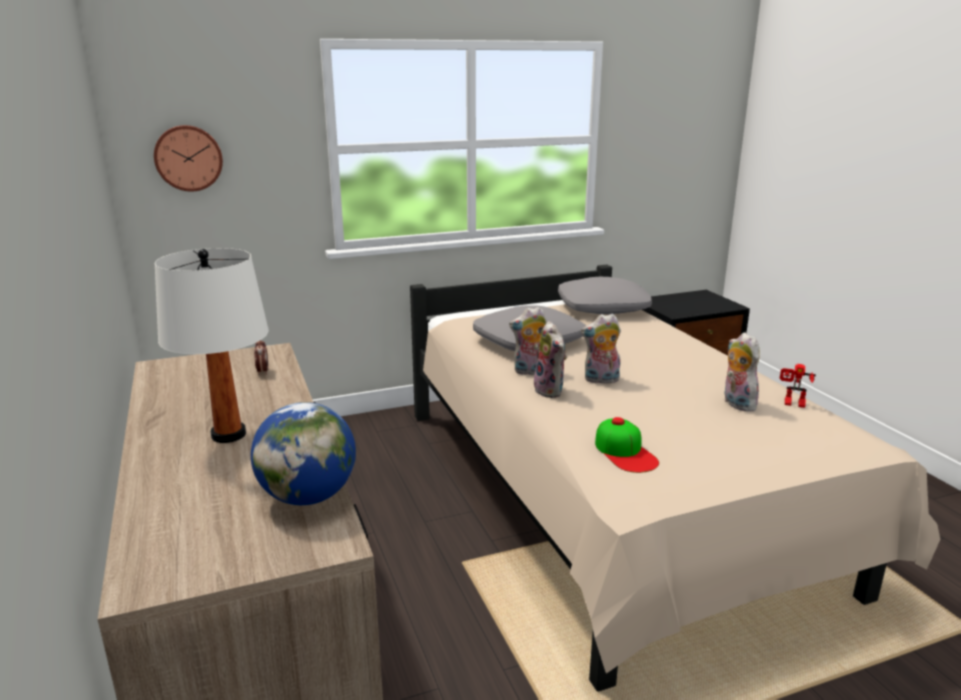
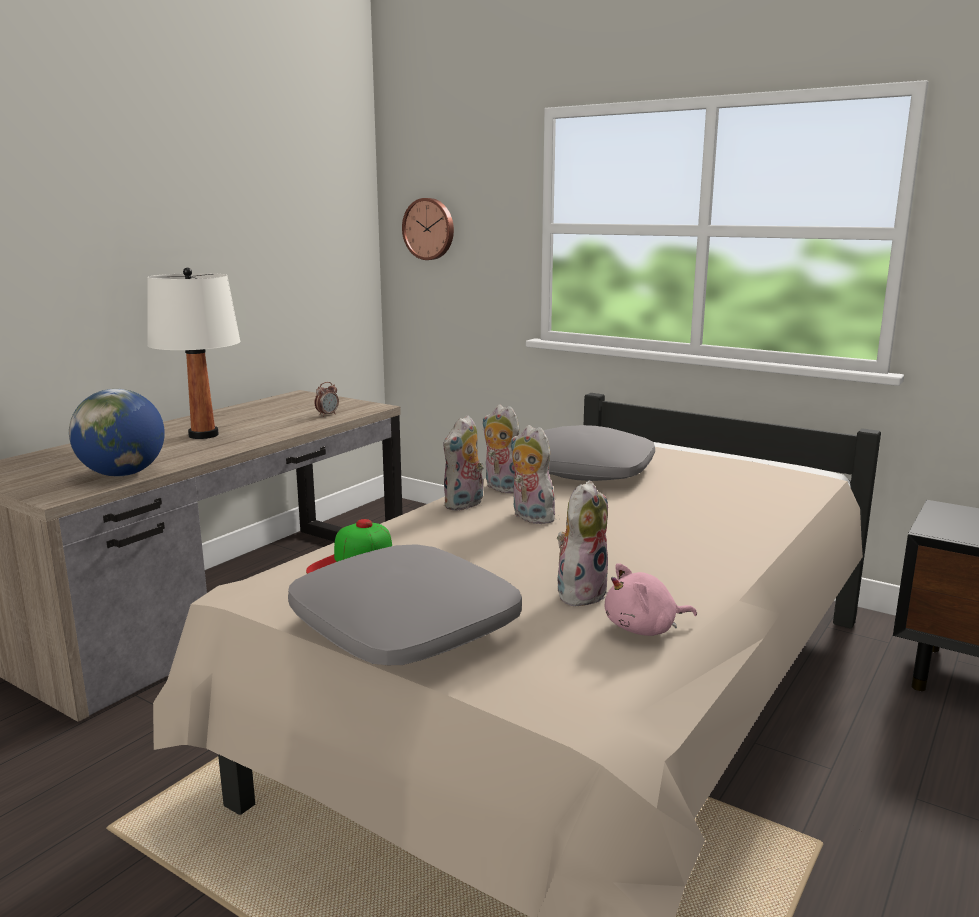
camera: 55 degrees right, 5 degrees down
(603, 307) = (777, 476): grey pillow -> grey pillow (406, 626)
(793, 404) = (644, 629): toy robot -> pink plush toy

